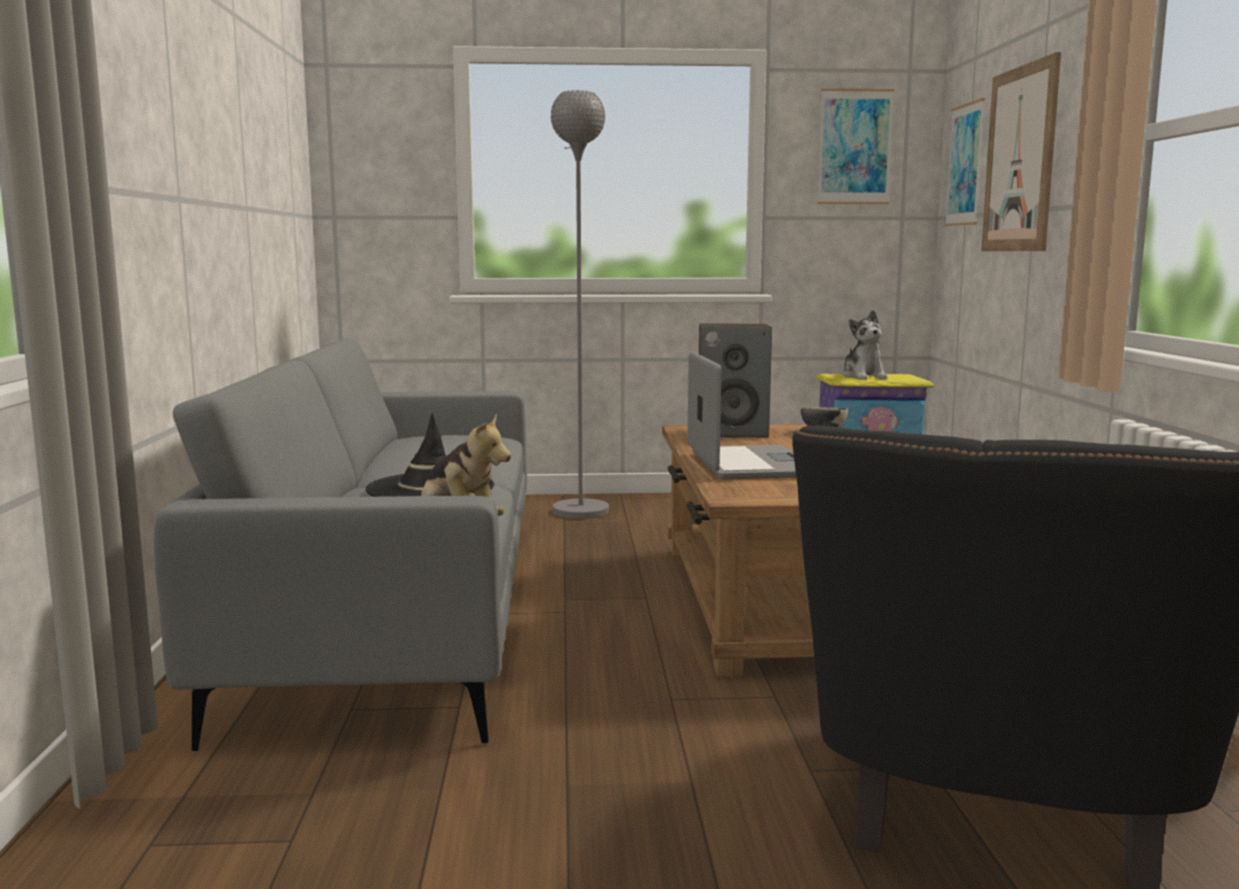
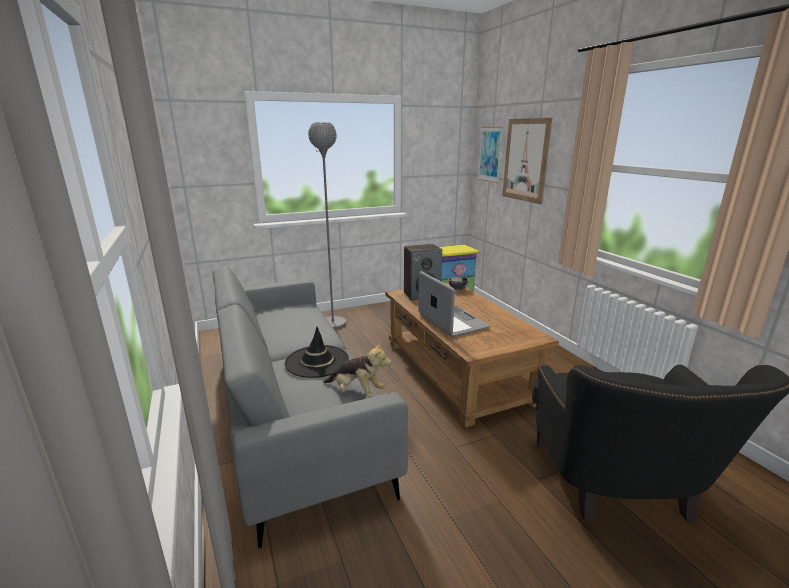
camera: 20 degrees left, 10 degrees up
(855, 147) = (439, 143): picture -> none
(863, 376) = (449, 249): plush toy -> none

